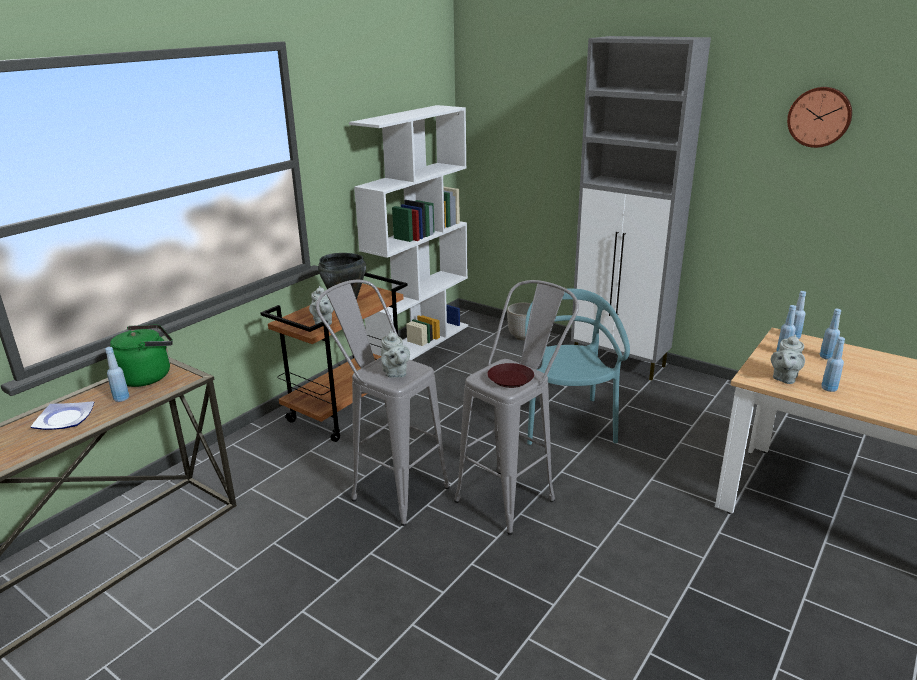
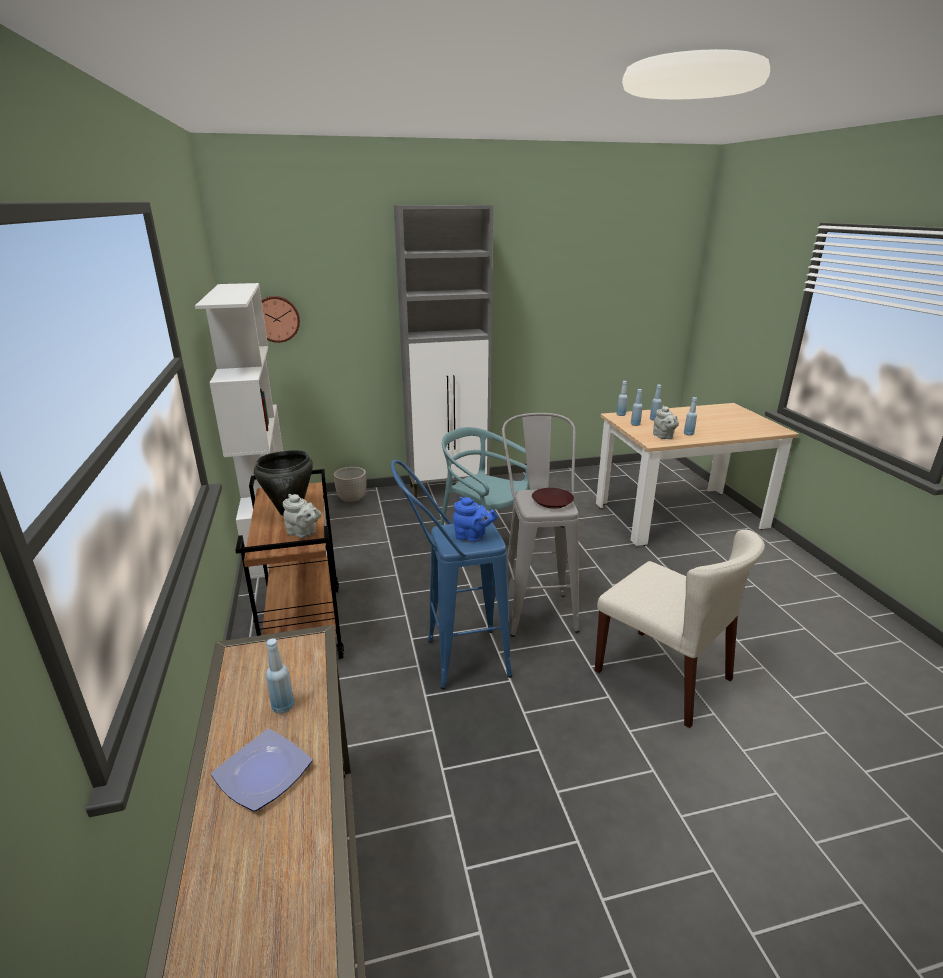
camera: 50 degrees left, 0 degrees up
(148, 376) = (258, 669): green kettle -> none
(389, 488) = (453, 660): grey stool -> blue stool
(395, 373) = (472, 537): grey teapot -> blue teapot
(516, 616) = (664, 675): none -> beige chair
(819, 117) = (562, 262): wall clock -> wall clock (276, 319)

